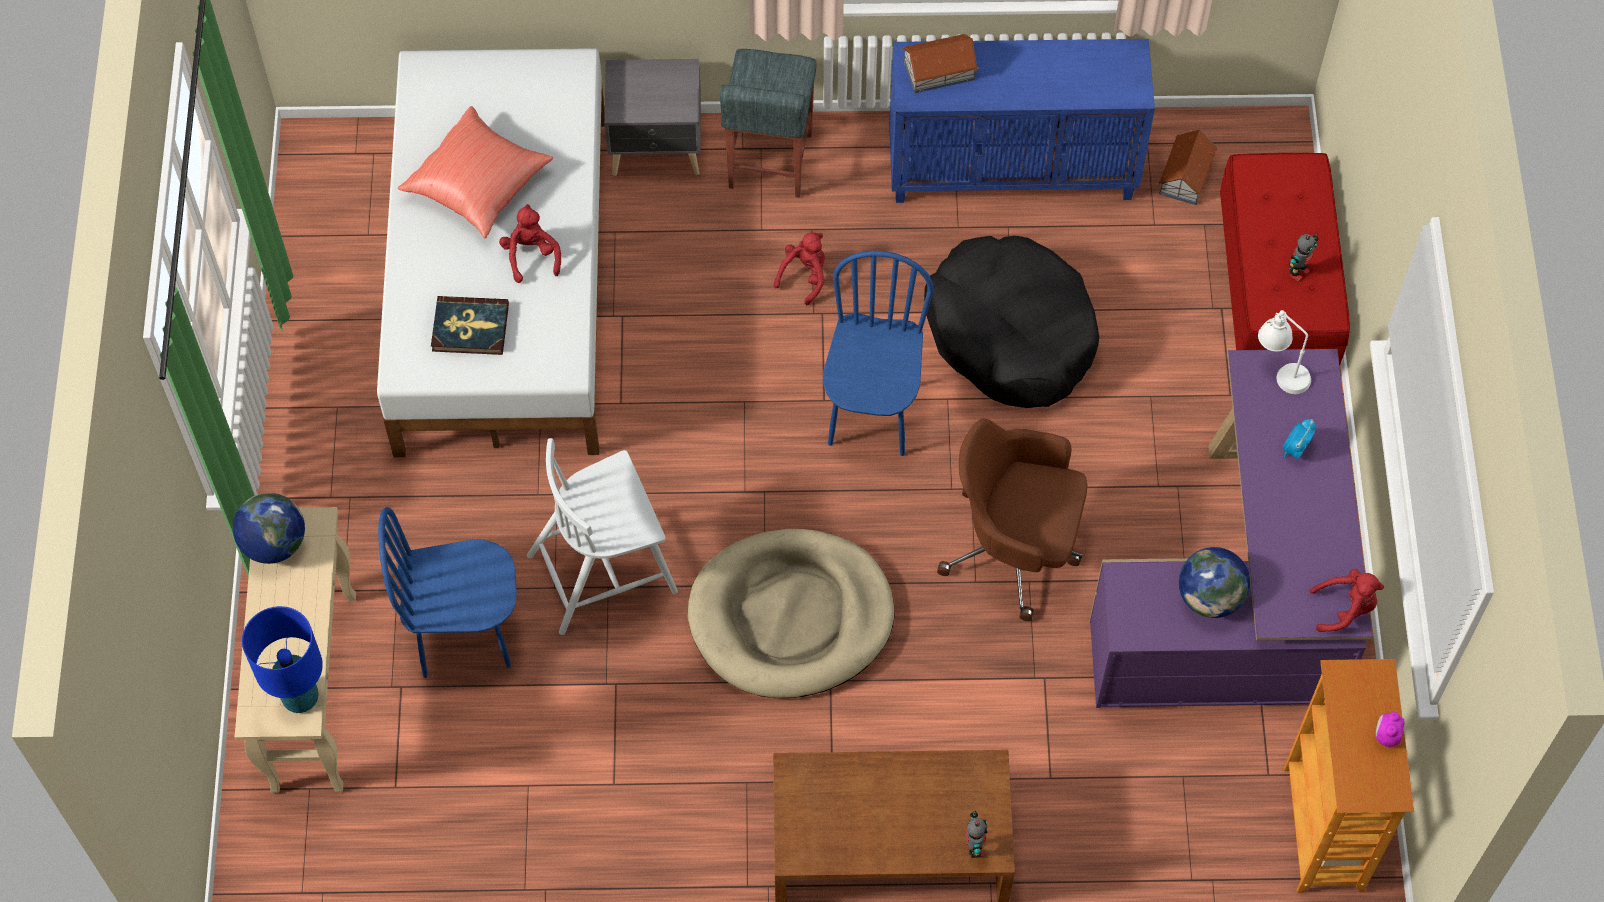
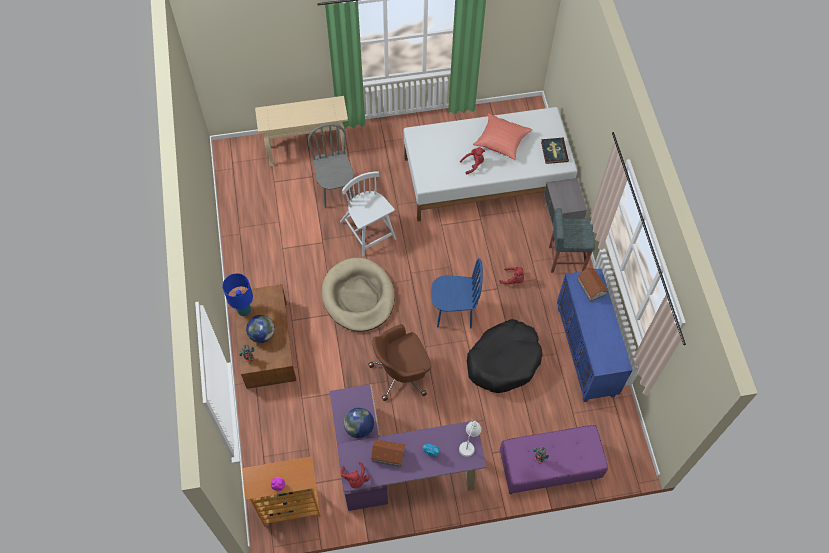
camera: 80 degrees right, 0 degrees up
(274, 543) = (330, 104): globe -> globe (262, 334)
(301, 697) = (271, 123): blue table lamp -> blue table lamp (244, 310)
(465, 635) = (335, 192): blue chair -> grey chair
(470, 328) = (437, 150): book -> book (554, 151)
(1014, 549) = (401, 373): brown office chair -> brown office chair turned 120 degrees counterclockwise
(1185, 176) = (601, 424): toy house -> toy house (388, 454)
(1275, 294) = (548, 468): red bench -> purple bench

